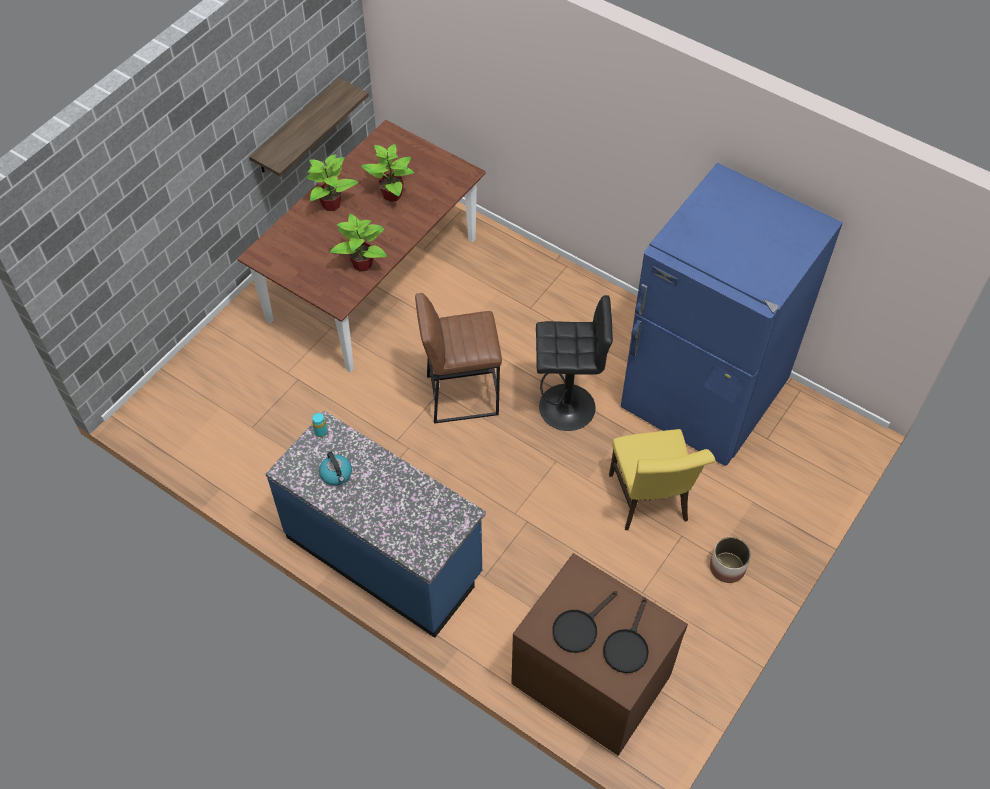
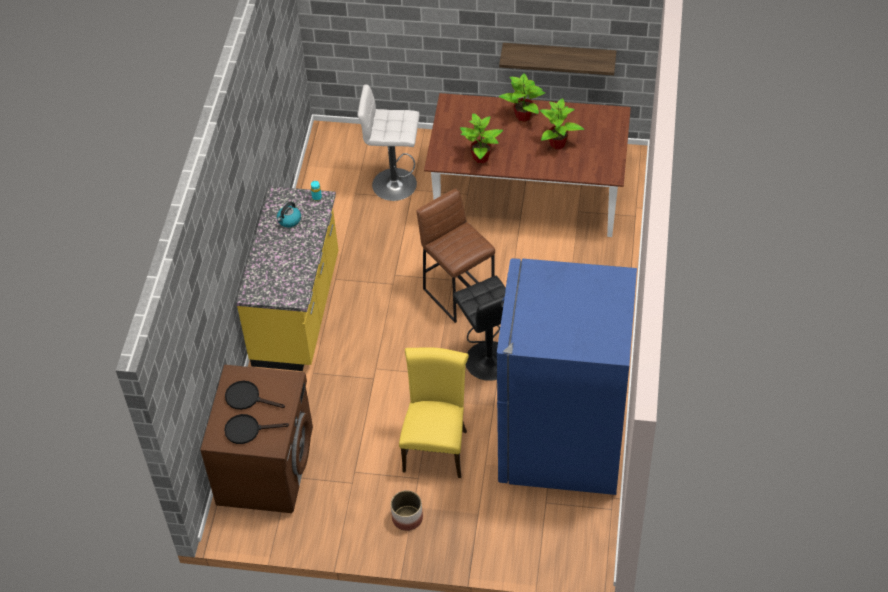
camera: 65 degrees right, 5 degrees down
(266, 385) = (394, 184): none -> white stool
(384, 555) = (298, 311): blue counter -> yellow counter
(650, 502) = (436, 447): yellow chair -> yellow chair turned 135 degrees clockwise

